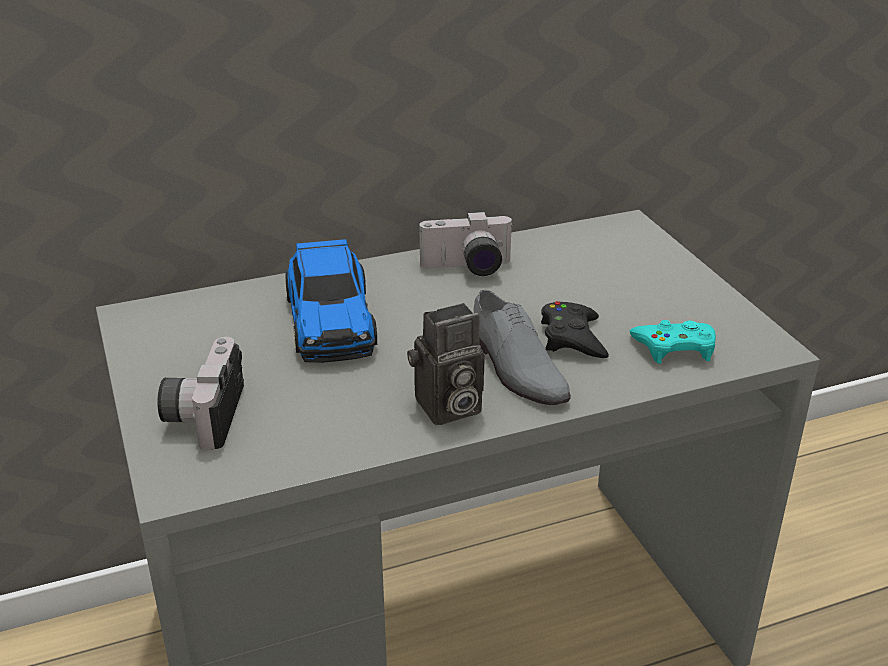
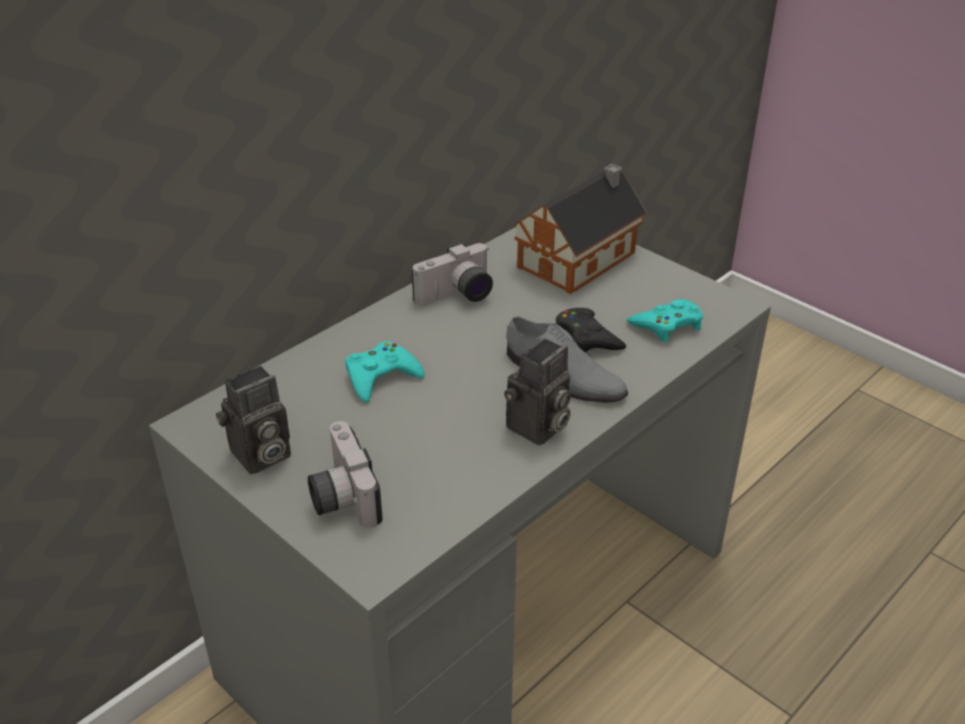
camera: 25 degrees left, 5 degrees up
(162, 359) = (259, 457): none -> camera
(331, 320) = (381, 377): toy car -> turquoise game controller
(628, 262) = (581, 258): none -> toy house

